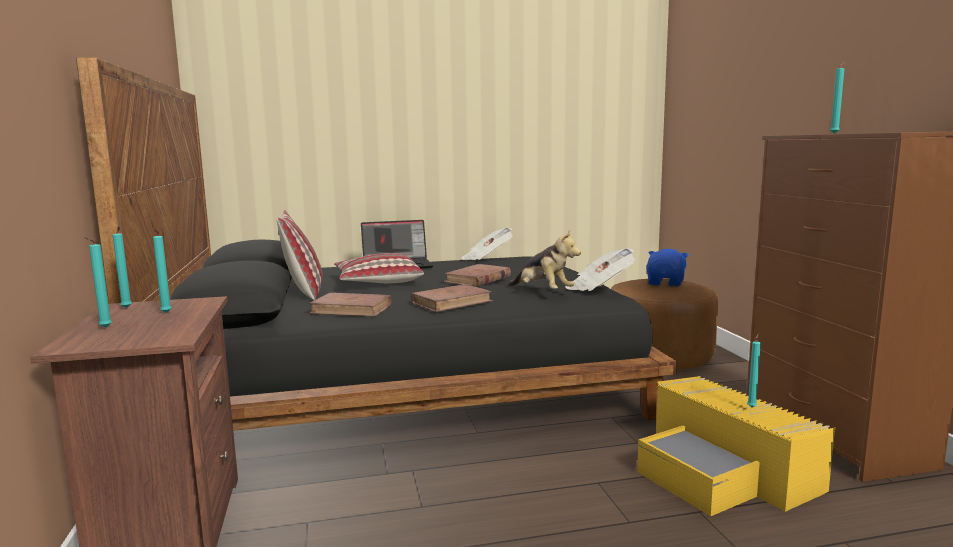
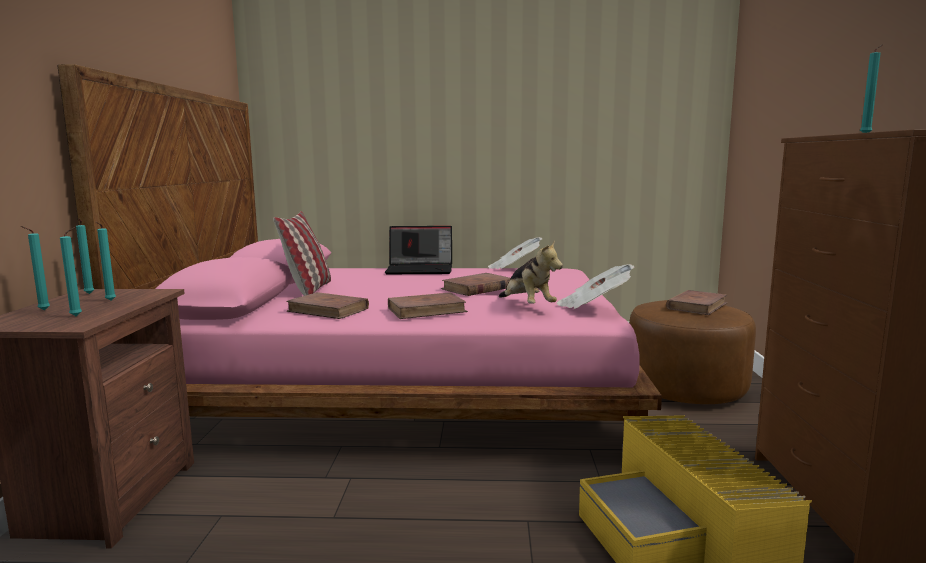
camera: 15 degrees right, 0 degrees up
(377, 282) = (383, 285): pillow -> none
(404, 381) = (404, 385): black bed -> pink bed
(666, 283) = (697, 306): blue plush toy -> brown book
(752, 407) = (715, 460): turquoise candle -> turquoise candle (78, 316)

